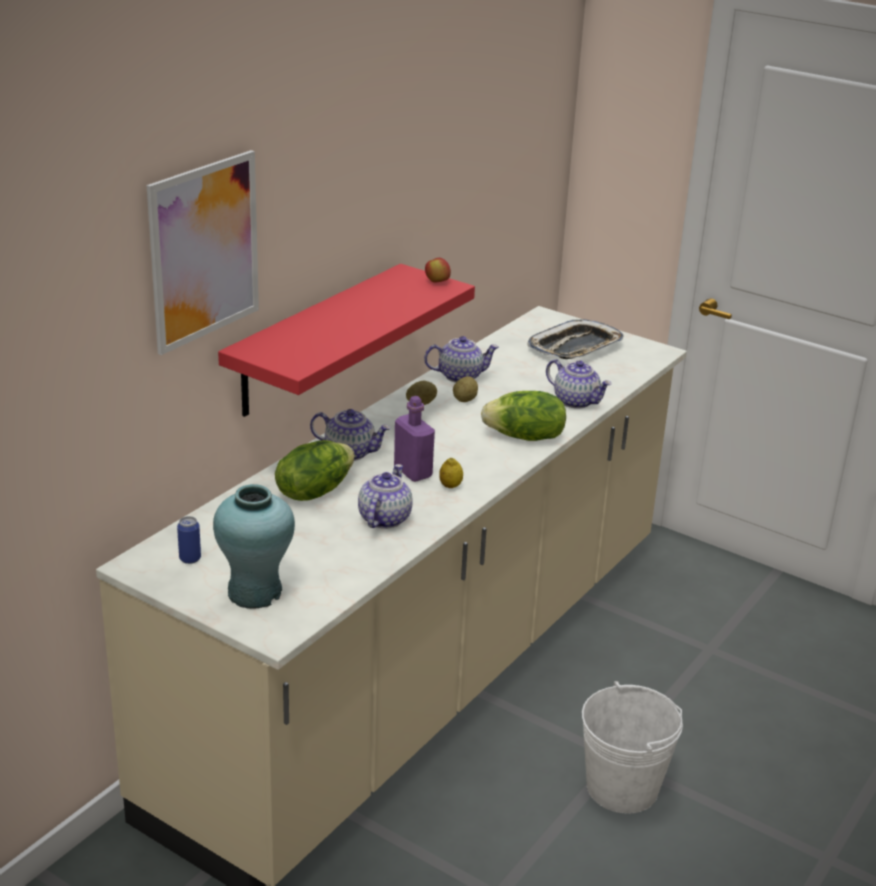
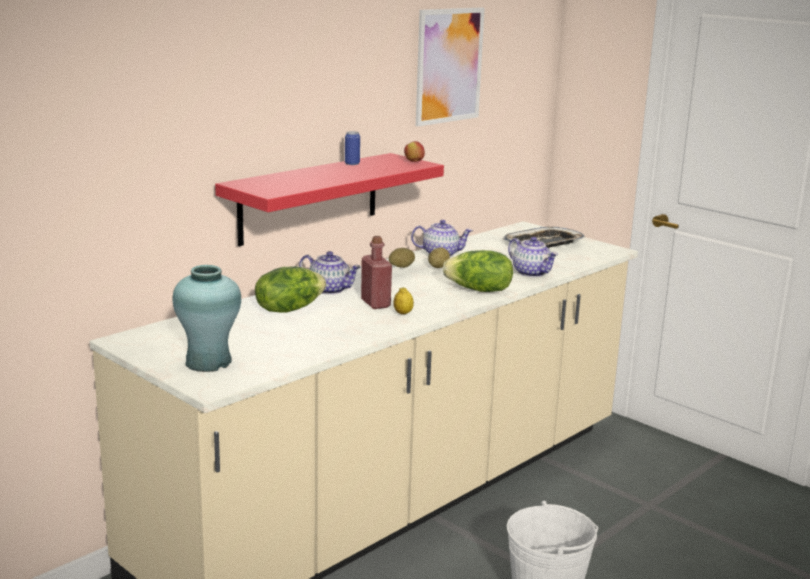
camera: 10 degrees right, 10 degrees down
(190, 558) = (167, 339): can -> can (352, 163)
(204, 251) = (203, 95): picture -> picture (449, 65)
(384, 518) = (338, 328): teapot -> none
(413, 472) = (375, 303): purple bottle -> red bottle

